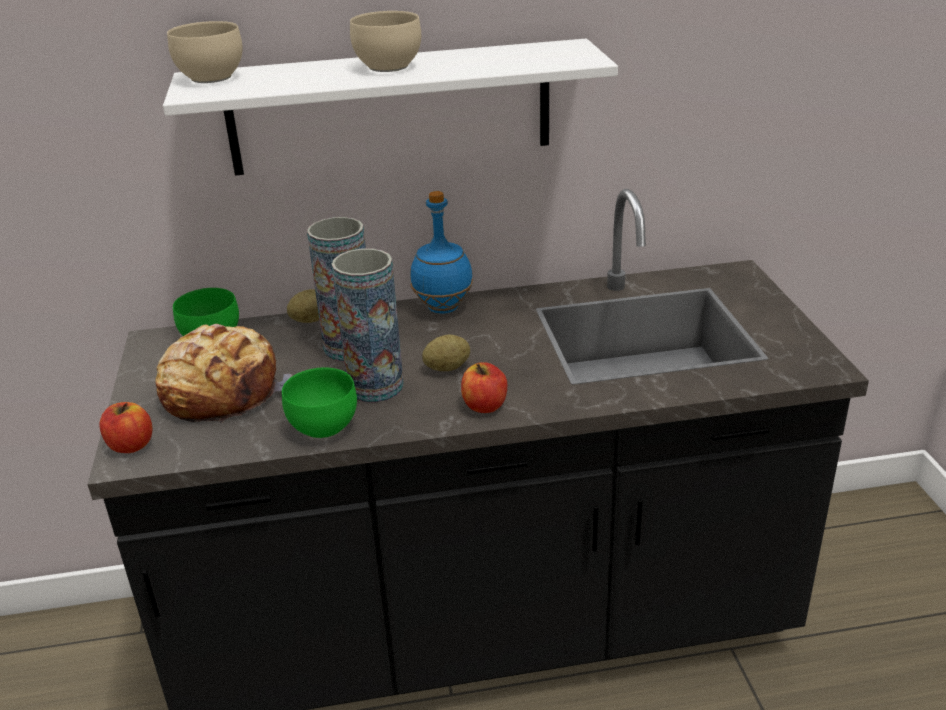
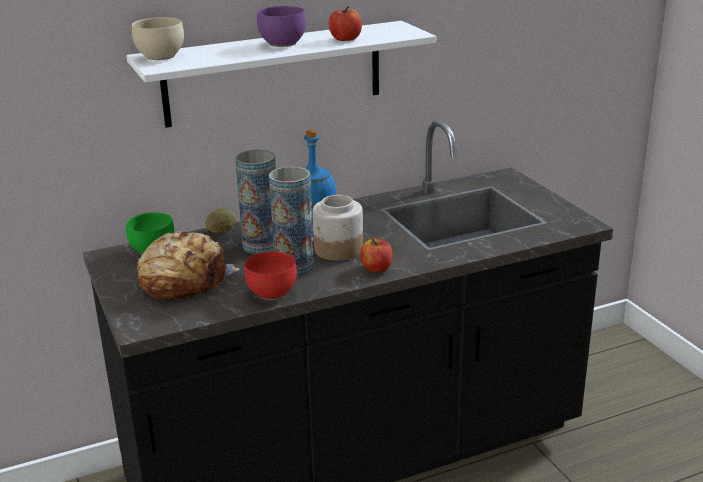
camera: 15 degrees left, 5 degrees down
(130, 445) = (136, 320): apple -> apple (345, 39)
(321, 428) = (270, 294): green bowl -> red bowl
(391, 67) = (284, 44): beige bowl -> purple bowl
(447, 368) = (338, 250): potato -> jar

